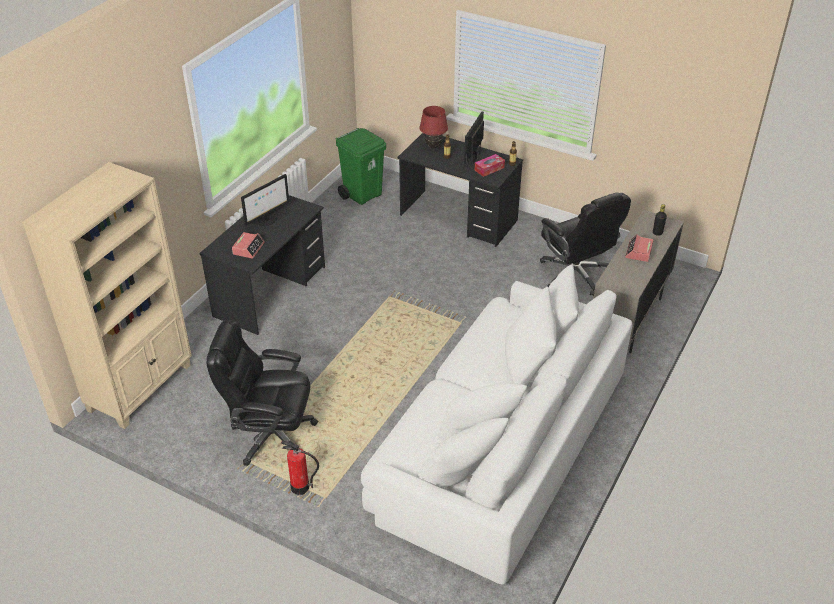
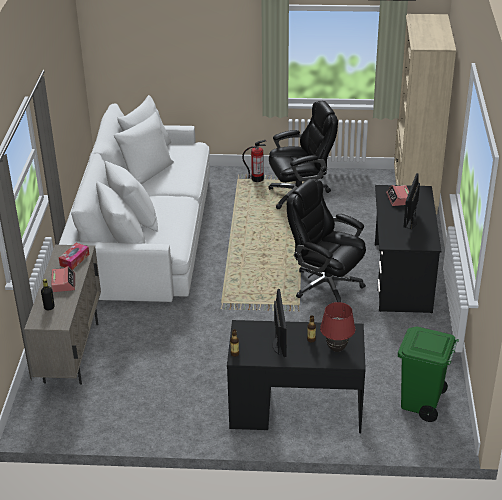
camera: 155 degrees right, 5 degrees down
(489, 169) = (255, 339): tissue box -> tissue box (74, 260)
(575, 275) = (137, 382): black office chair -> black office chair (325, 284)

